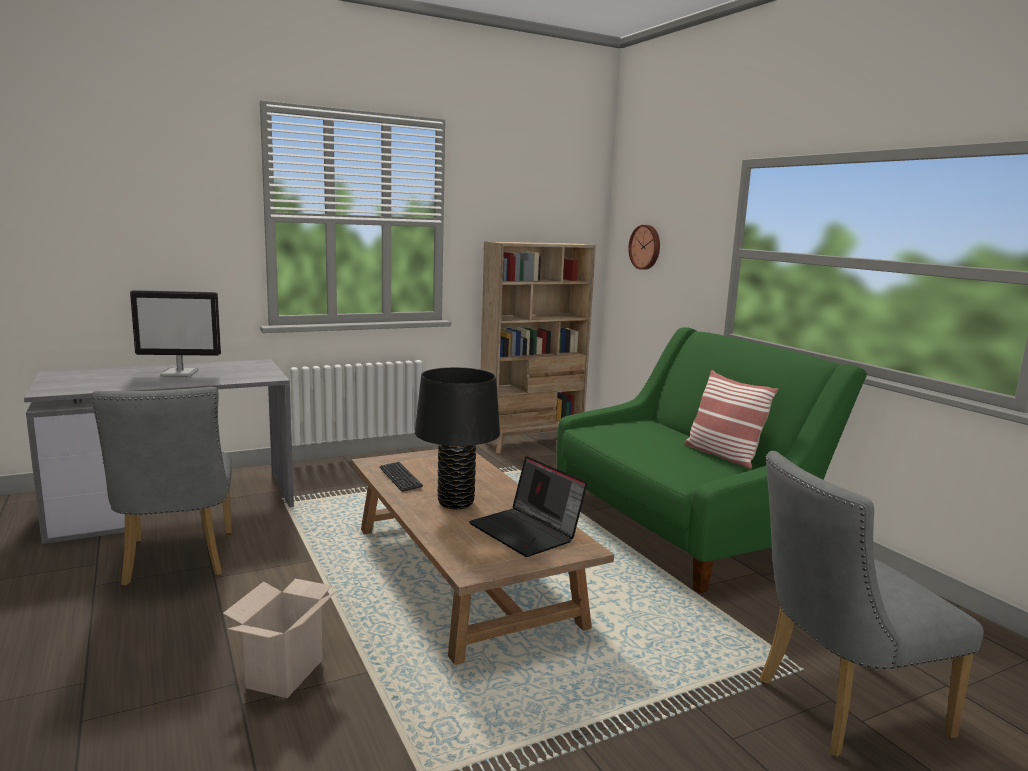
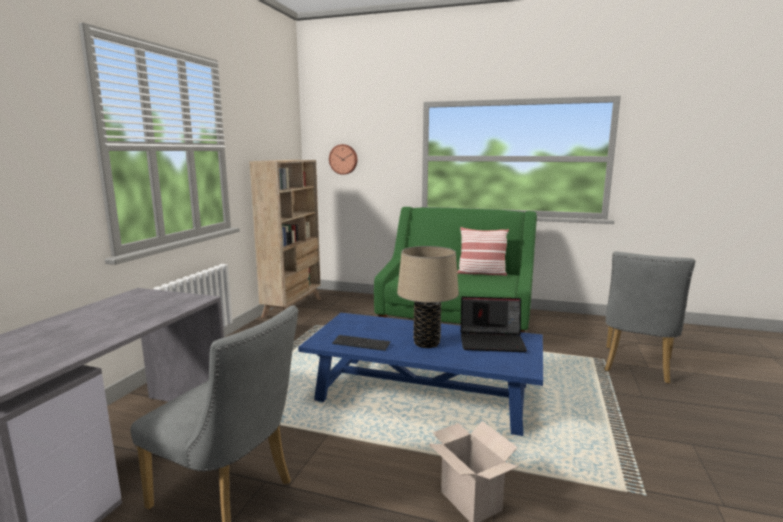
camera: 45 degrees left, 0 degrees up
(180, 373) = (97, 320): monitor -> none
(456, 503) = (426, 343): black table lamp -> beige table lamp
(464, 574) = (424, 392): brown coffee table -> blue coffee table

